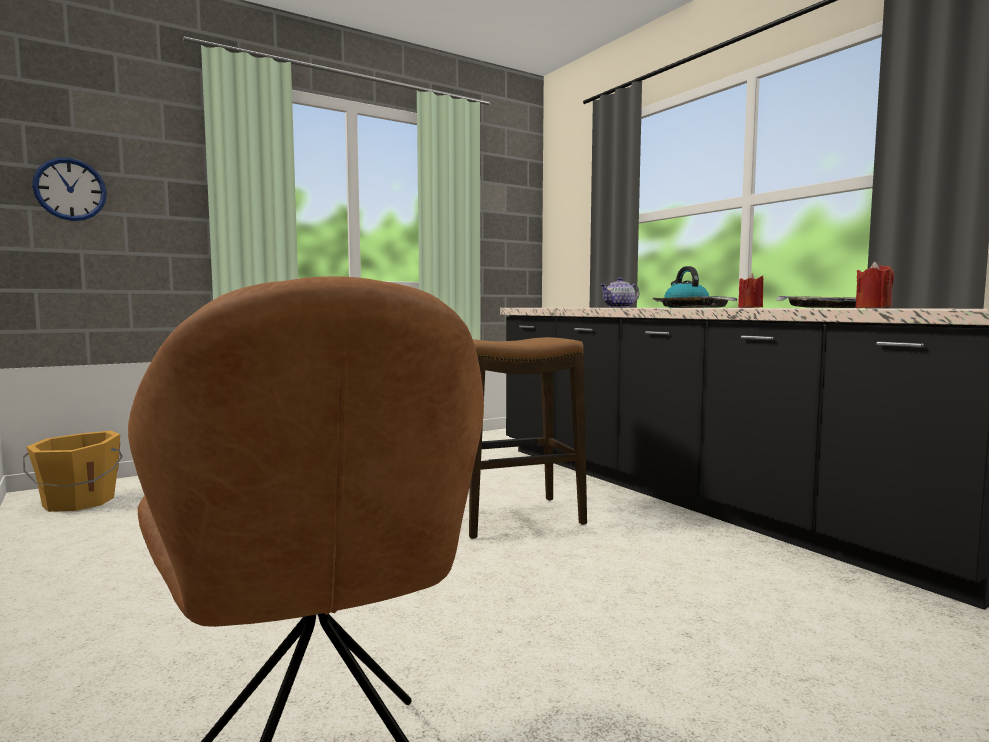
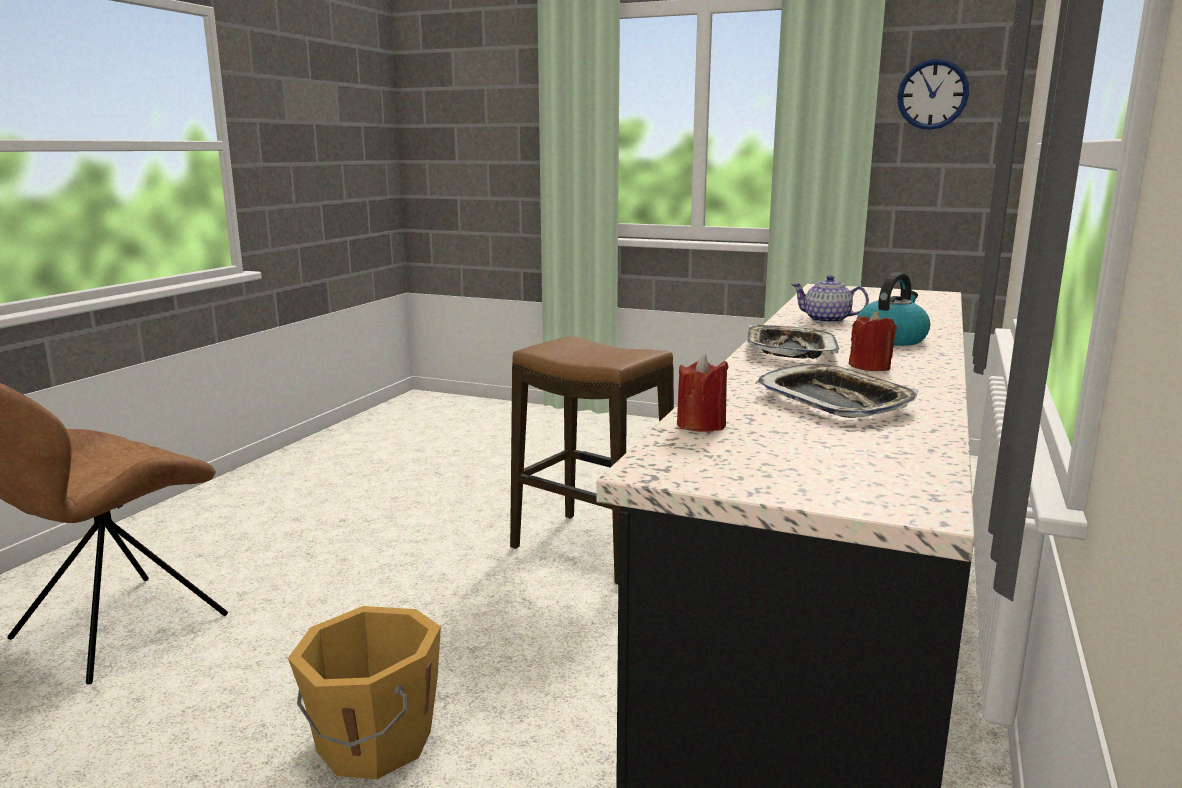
camera: 55 degrees right, 10 degrees up
(70, 189) = (450, 143): wall clock -> wall clock (932, 94)
(78, 502) = (420, 410): orange bucket -> orange bucket (372, 742)

